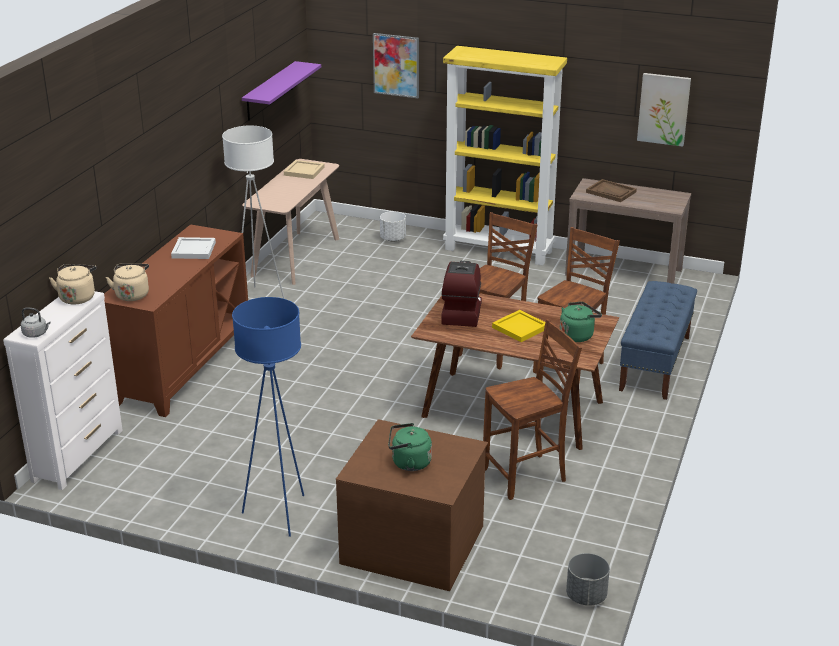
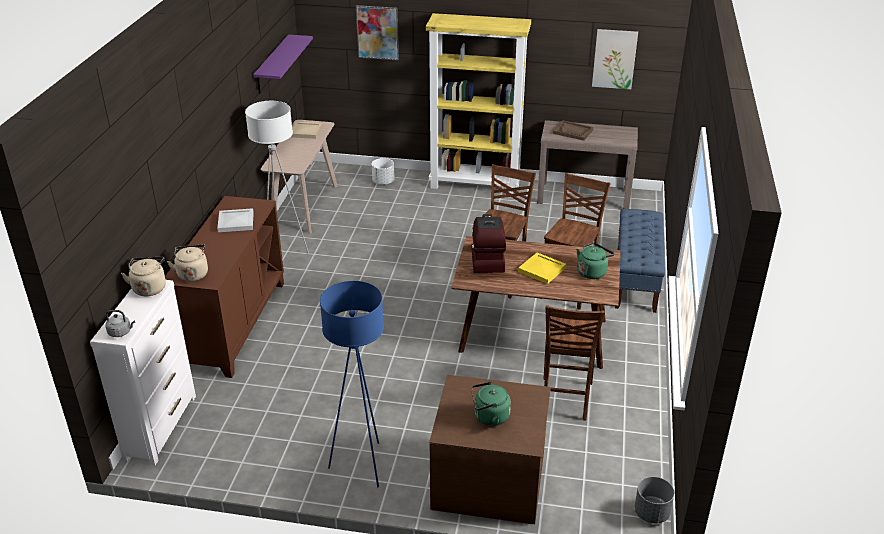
camera: 10 degrees left, 5 degrees up
(526, 476) = (565, 400): brown chair -> brown chair turned 135 degrees clockwise

